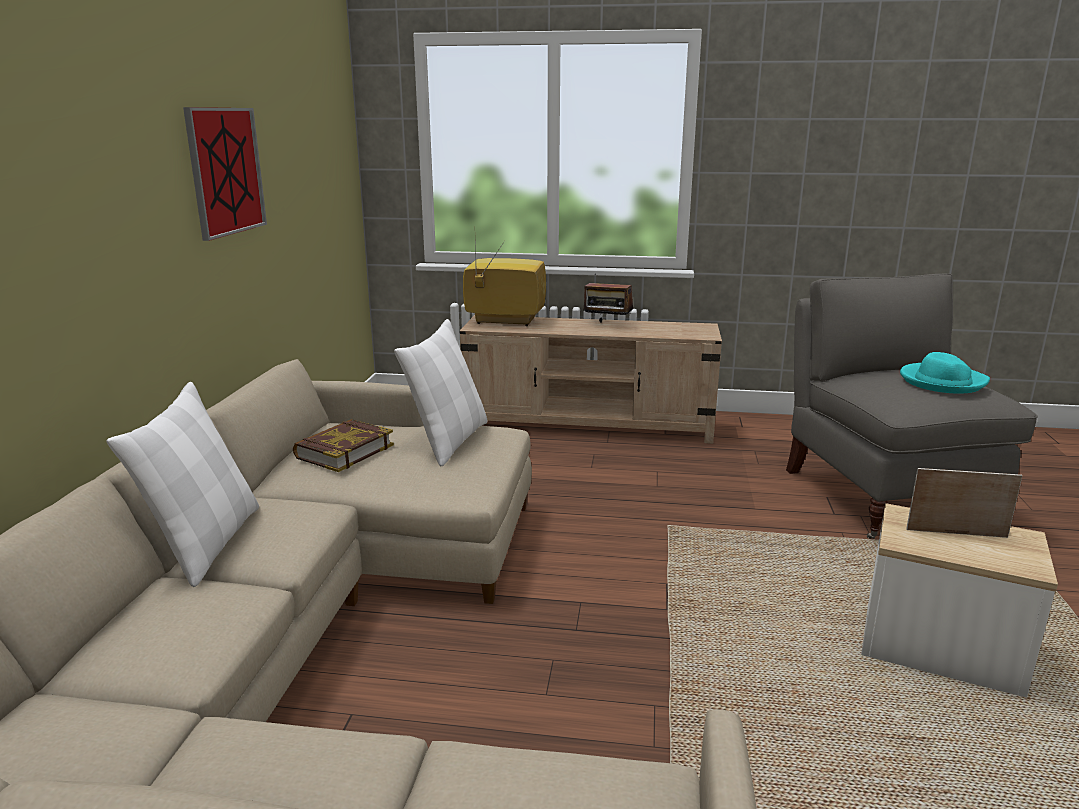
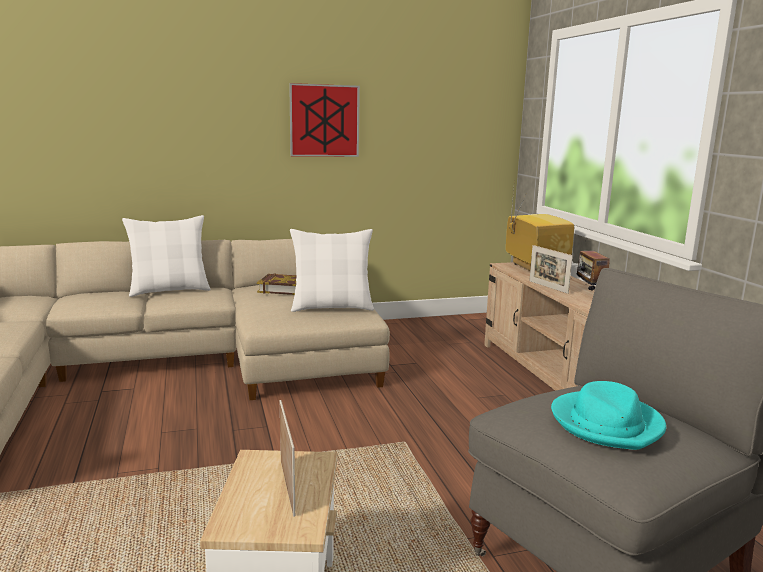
camera: 65 degrees right, 5 degrees down
(576, 331) = (548, 287): none -> picture frame

